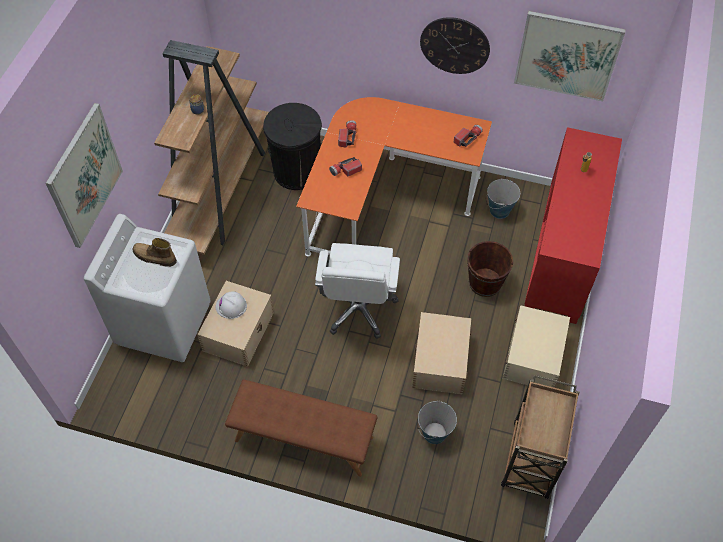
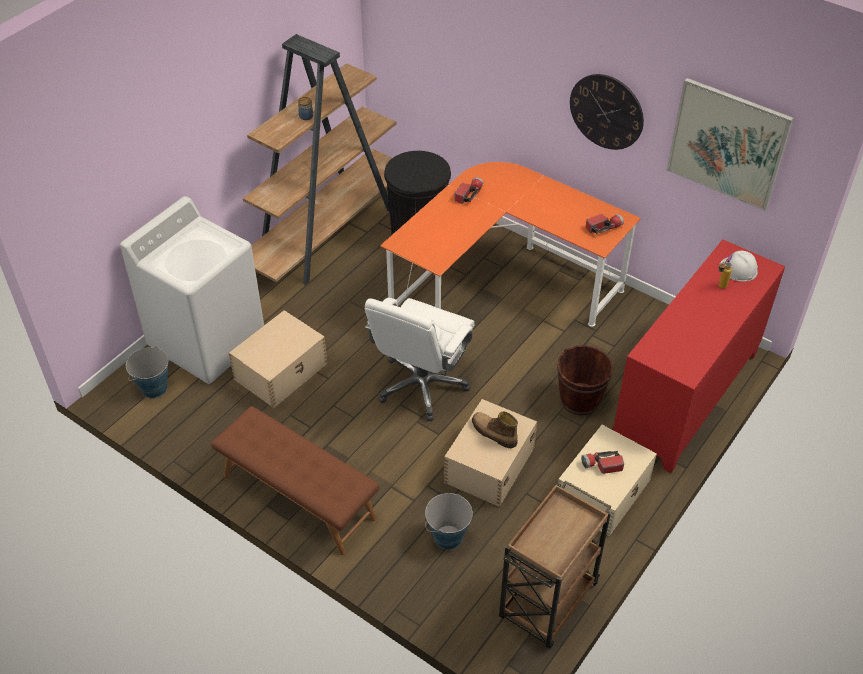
camera: 20 degrees right, 10 degrees down
(84, 176) = (149, 132): picture -> none
(154, 257) = (202, 247): boot -> boot (493, 433)
(231, 306) = (277, 336): white hard hat -> white hard hat (738, 269)
(345, 170) = (451, 225): flashlight -> flashlight (602, 465)
(499, 210) = (631, 331): bucket -> bucket (154, 388)

